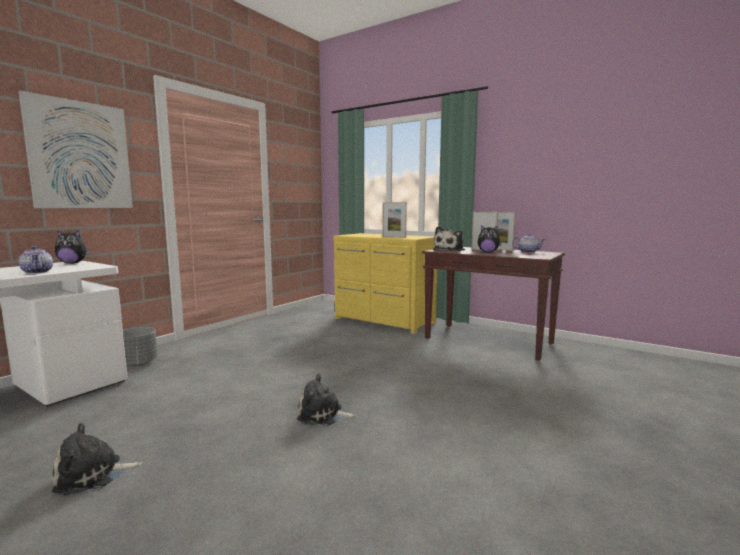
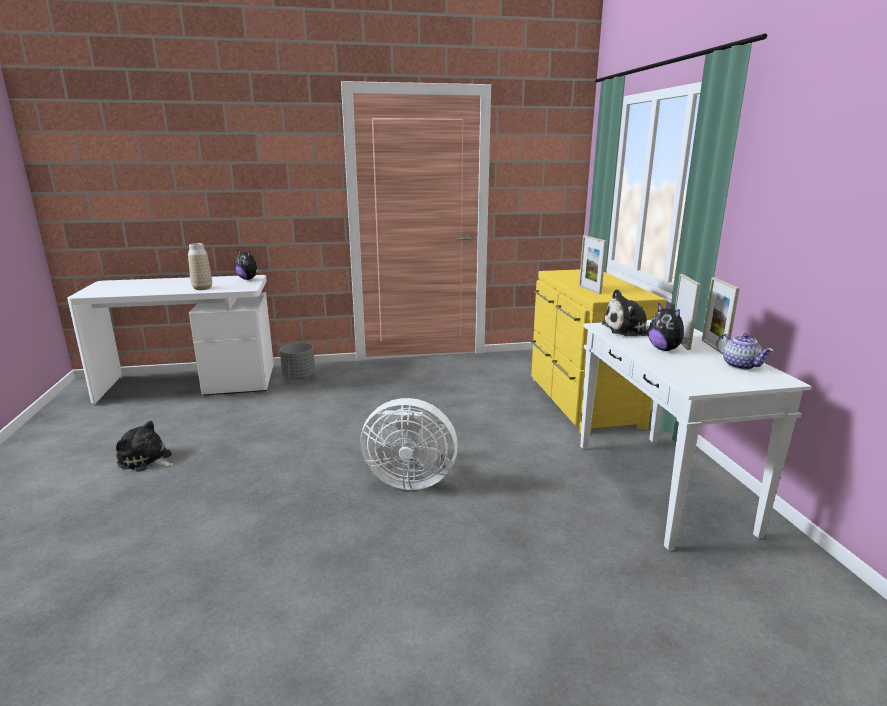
camera: 45 degrees right, 10 degrees up
(38, 272) = (202, 288): teapot -> vase
(80, 155) = (267, 177): picture -> none
(323, 415) = (316, 489): plush toy -> none
(372, 385) = (408, 479): none -> white fan
(489, 341) = (661, 488): brown console table -> white console table

